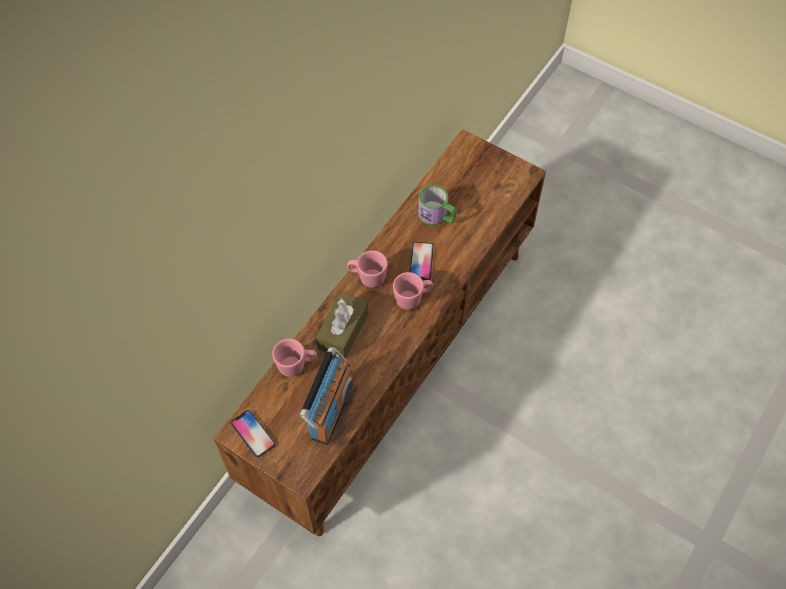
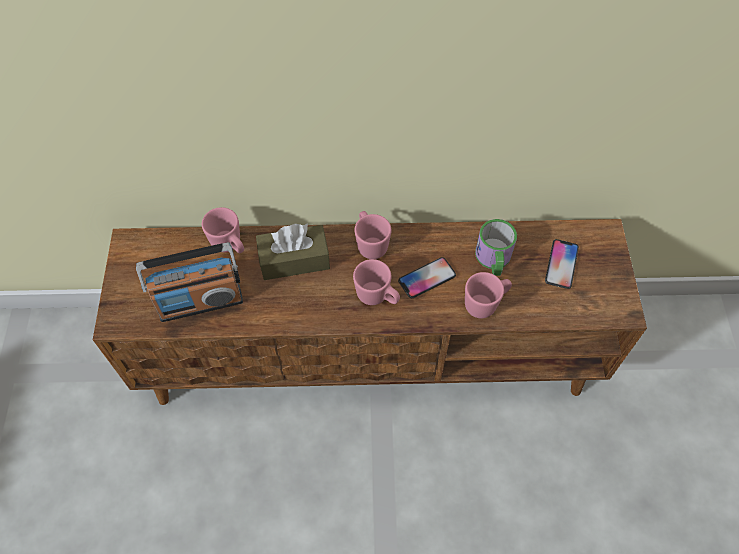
camera: 55 degrees right, 0 degrees up
(253, 434) = (135, 255): phone -> phone (561, 264)
(465, 241) = (485, 304): none -> pink mug

